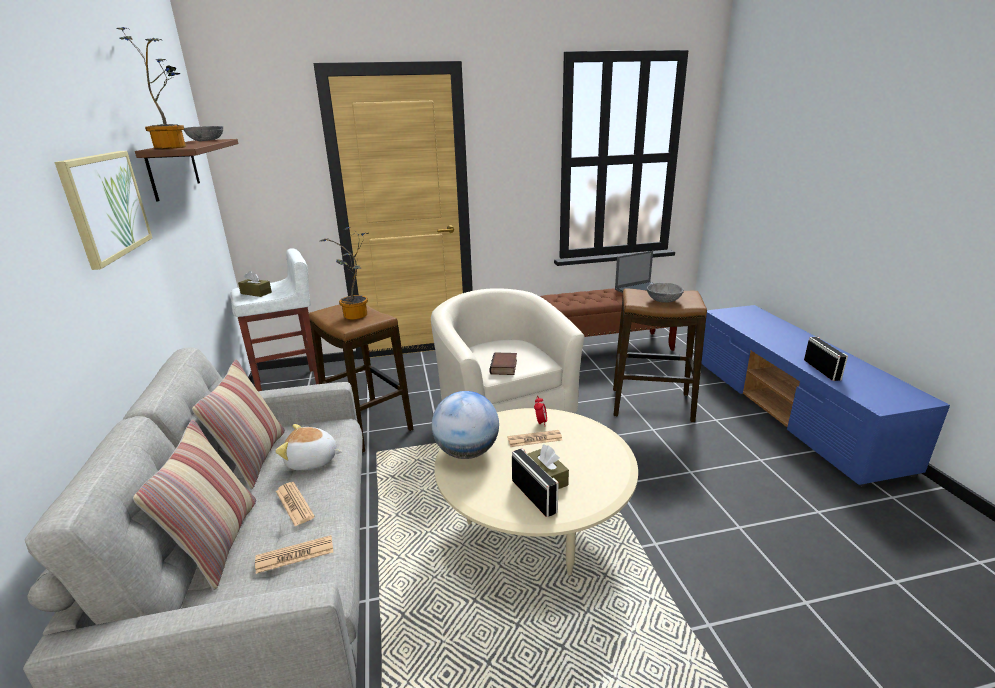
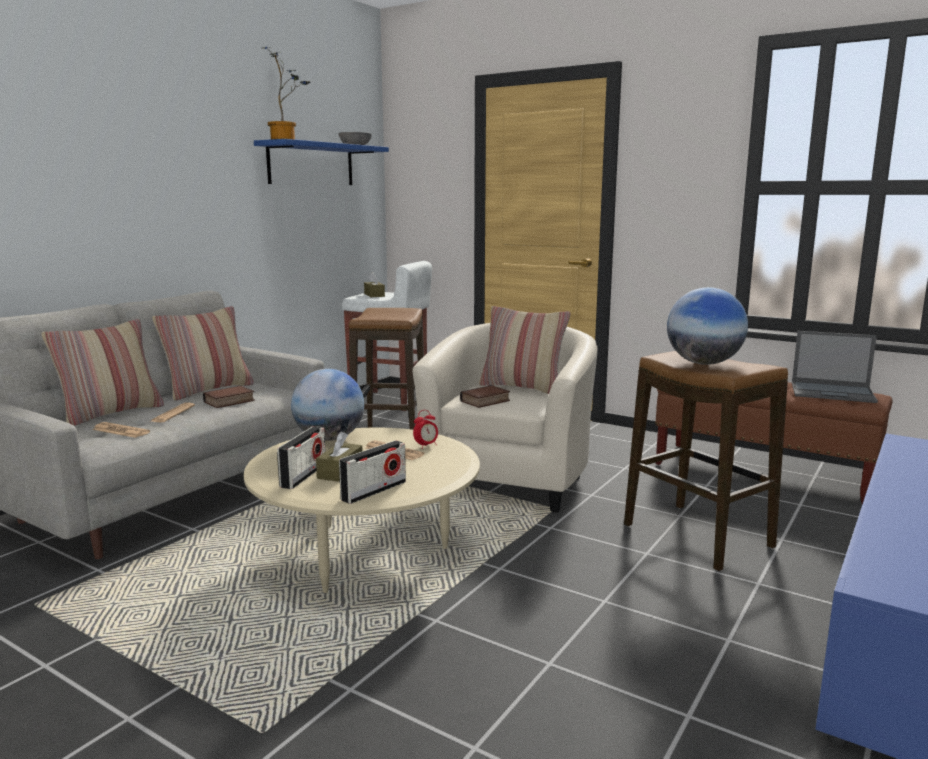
camera: 45 degrees right, 10 degrees down
(106, 206) = (193, 171): picture -> none
(173, 168) = (311, 164): brown shelf -> blue shelf
(312, 461) = (229, 402): plush toy -> book
(356, 316) = (387, 315): potted plant -> none
(497, 345) = (522, 388): none -> pillow
(663, 300) = (703, 363): grey bowl -> globe
(822, 370) = (892, 529): radio -> radio (374, 491)

